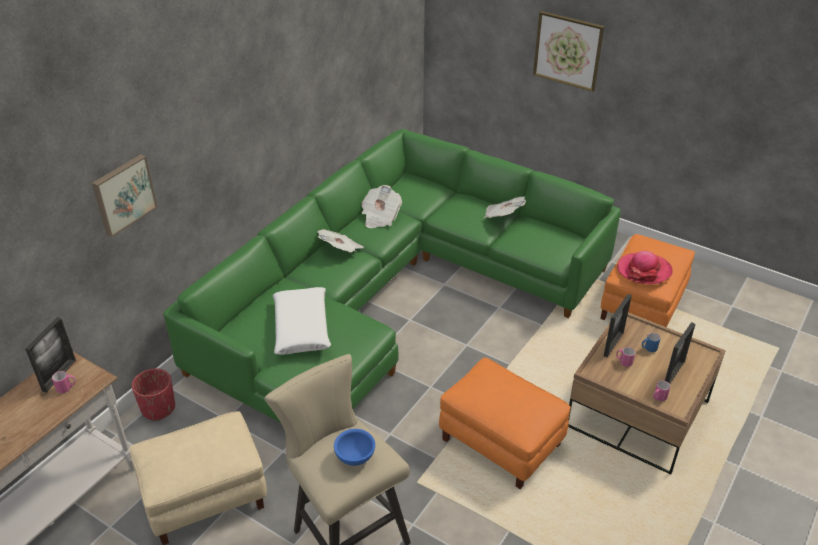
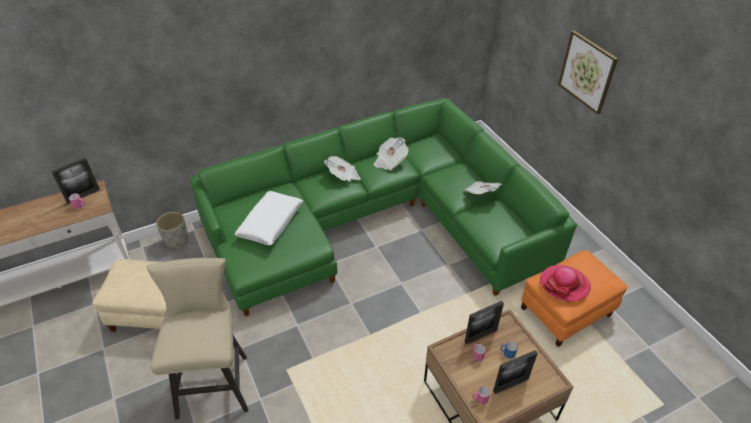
camera: 30 degrees right, 5 degrees up
(123, 194) = (159, 87): picture -> none
(158, 408) = (176, 240): red planter -> grey planter
(354, 457) = (197, 335): blue bowl -> none
(500, 442) = (366, 370): orange ottoman -> none

